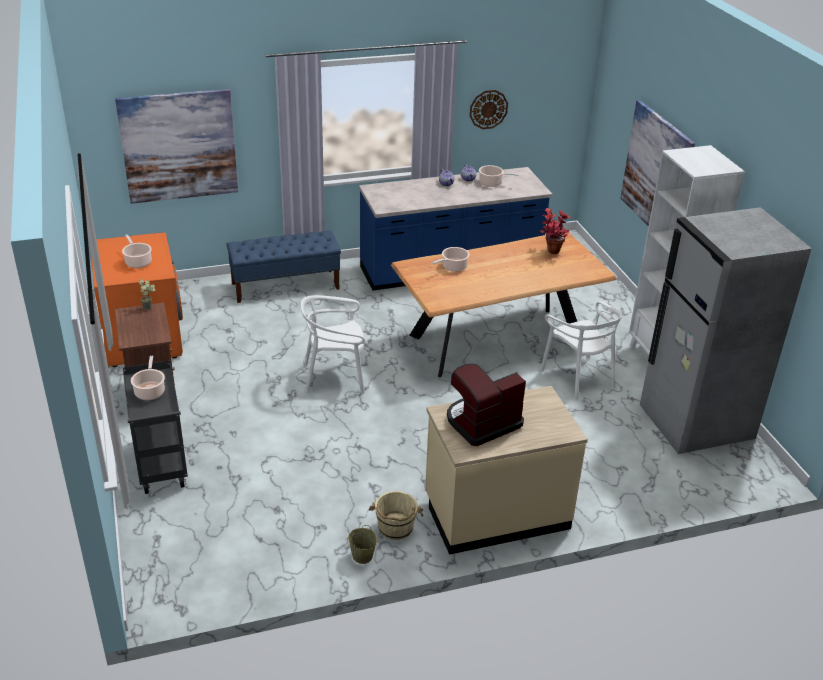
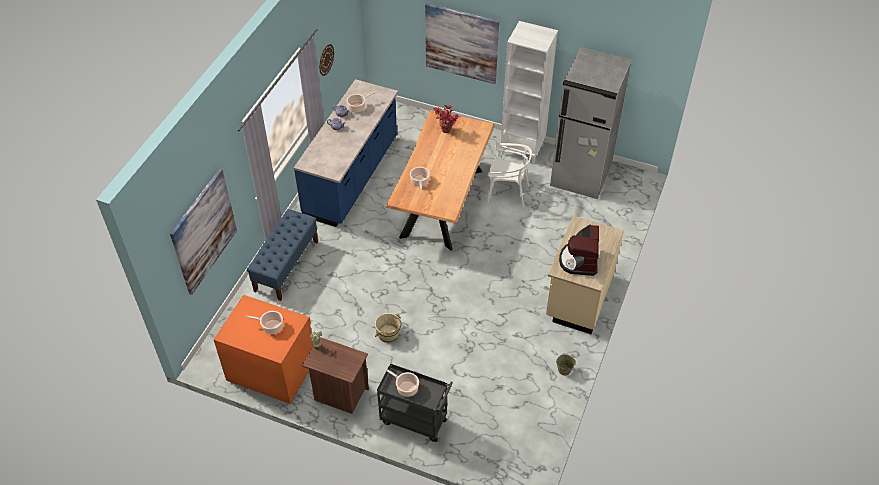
camera: 50 degrees left, 15 degrees up
(335, 377) = (407, 296): white chair -> none
(395, 528) = (555, 344): beige bucket -> beige bucket (389, 334)

